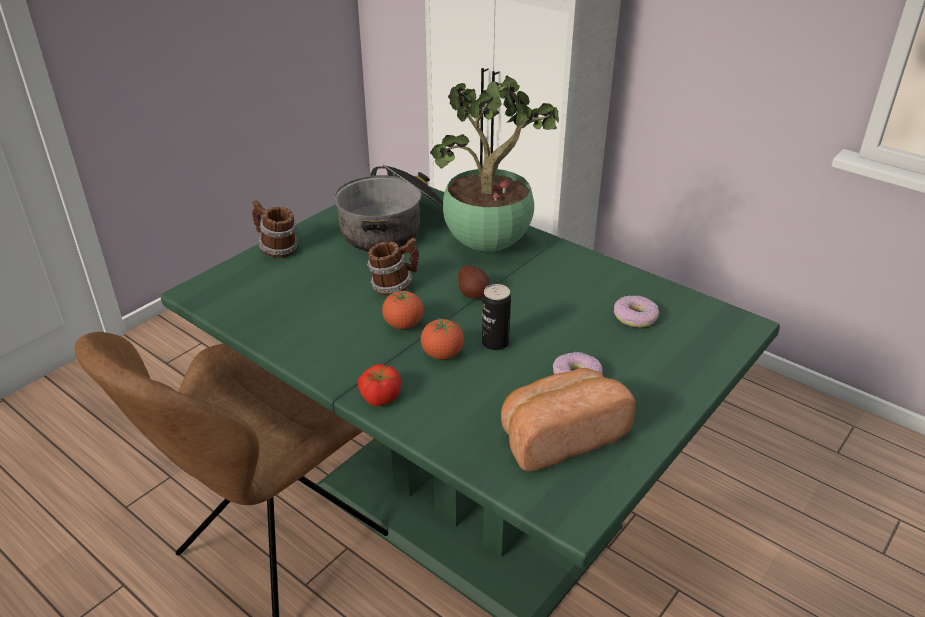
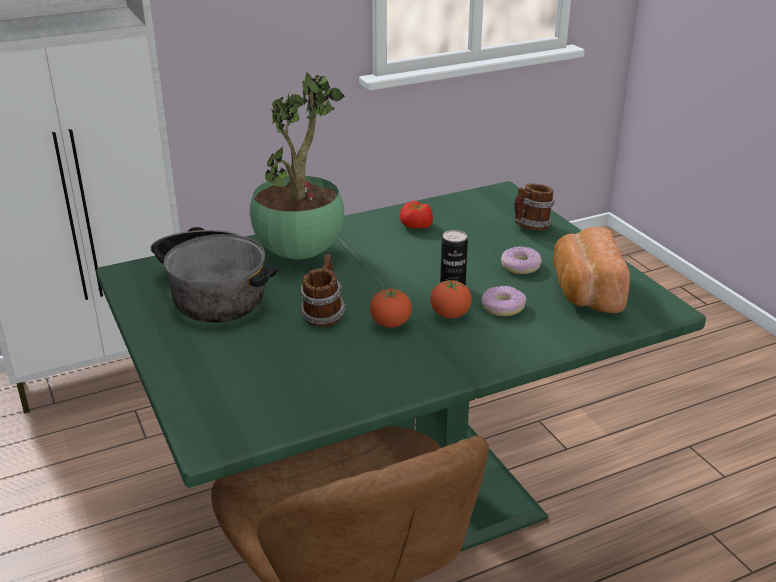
camera: 65 degrees left, 5 degrees down
(277, 249) = (177, 371): mug -> mug (530, 227)
(379, 396) = (487, 358): tomato -> tomato (416, 226)
(473, 293) = (371, 279): potato -> none
(635, 317) = (464, 223): donut -> donut (502, 307)

